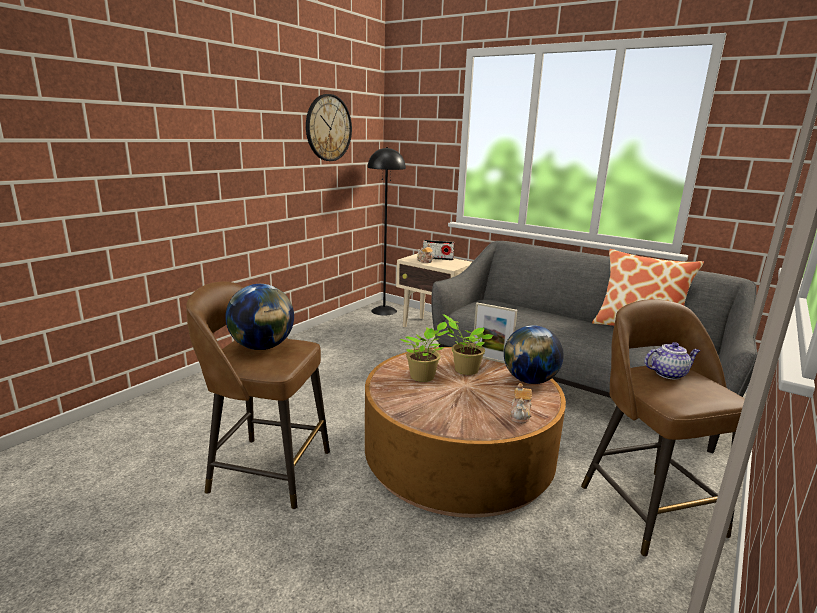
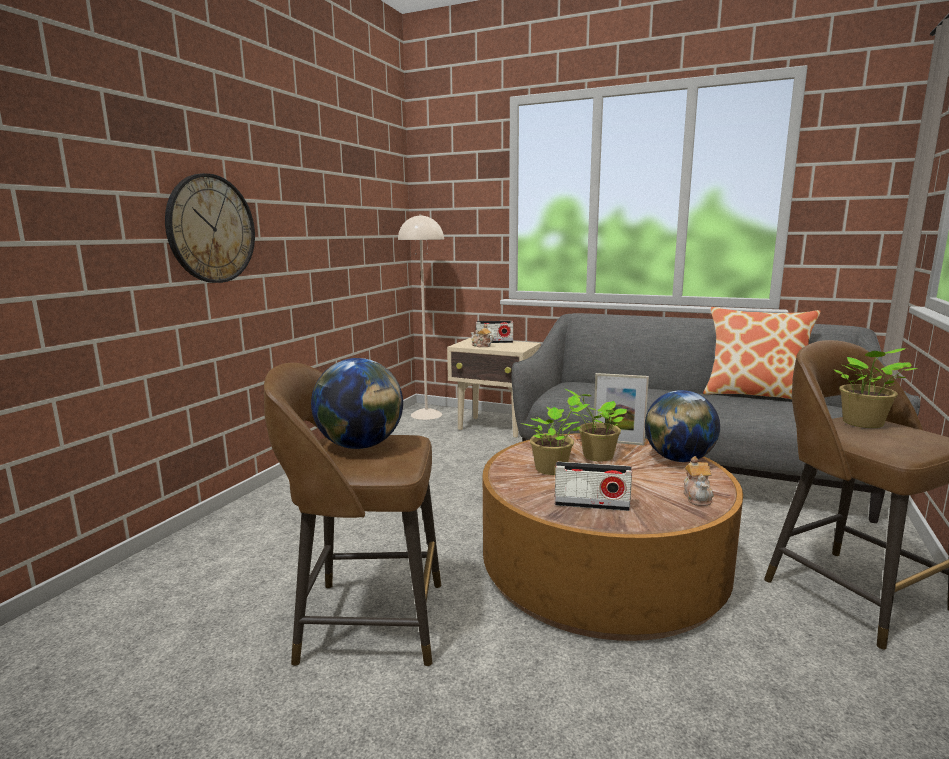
camera: 10 degrees left, 5 degrees down
(328, 128) = (353, 191): wall clock -> wall clock (211, 229)
(384, 311) = (426, 414): black floor lamp -> beige floor lamp
(432, 410) = (591, 505): none -> radio
(668, 374) = (863, 424): teapot -> potted plant

